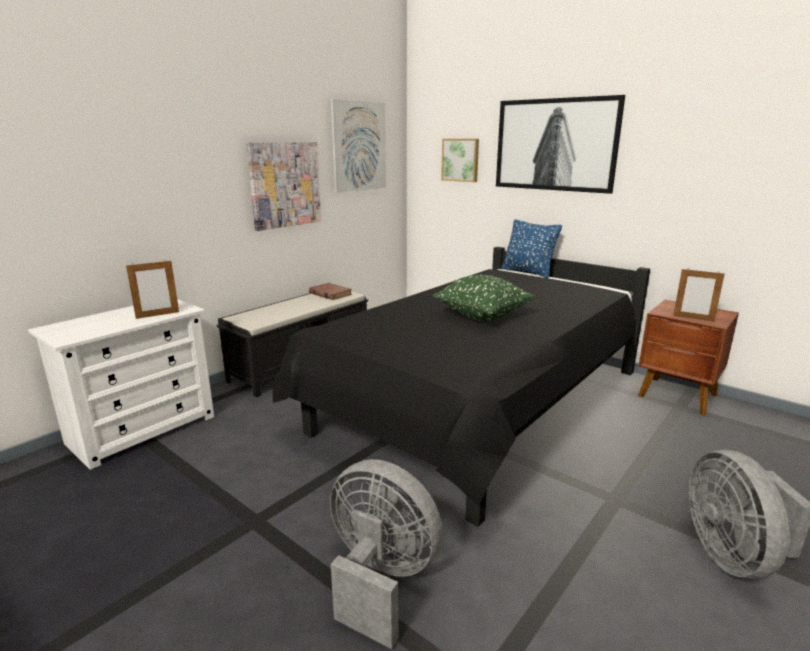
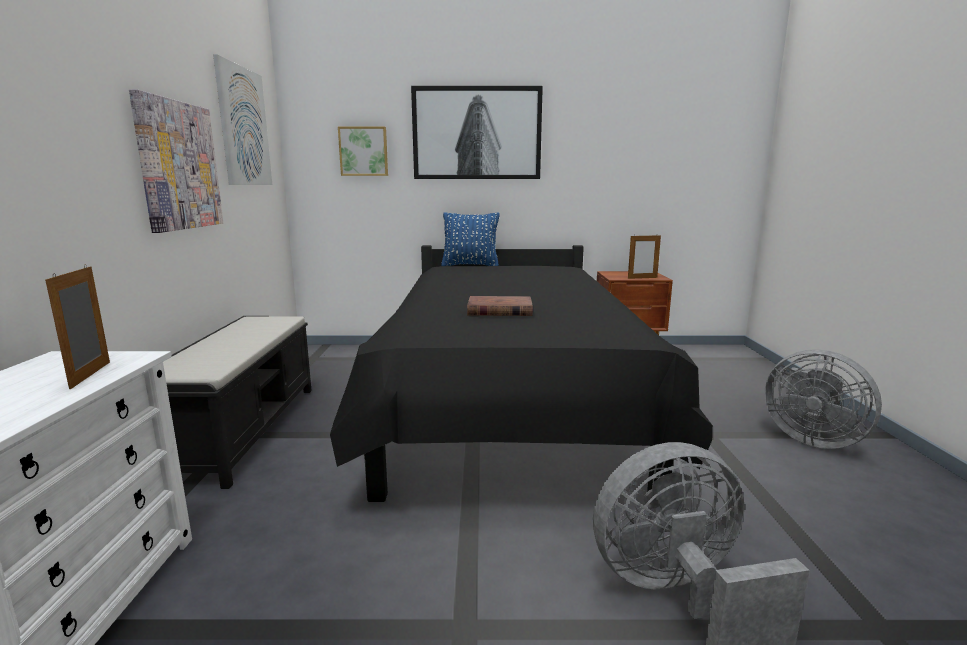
camera: 40 degrees left, 5 degrees down
(157, 315) = (91, 374): picture frame -> picture frame turned 150 degrees clockwise
(330, 294) = (256, 323): brown book -> brown book (499, 310)
(482, 316) = (529, 295): green pillow -> none

